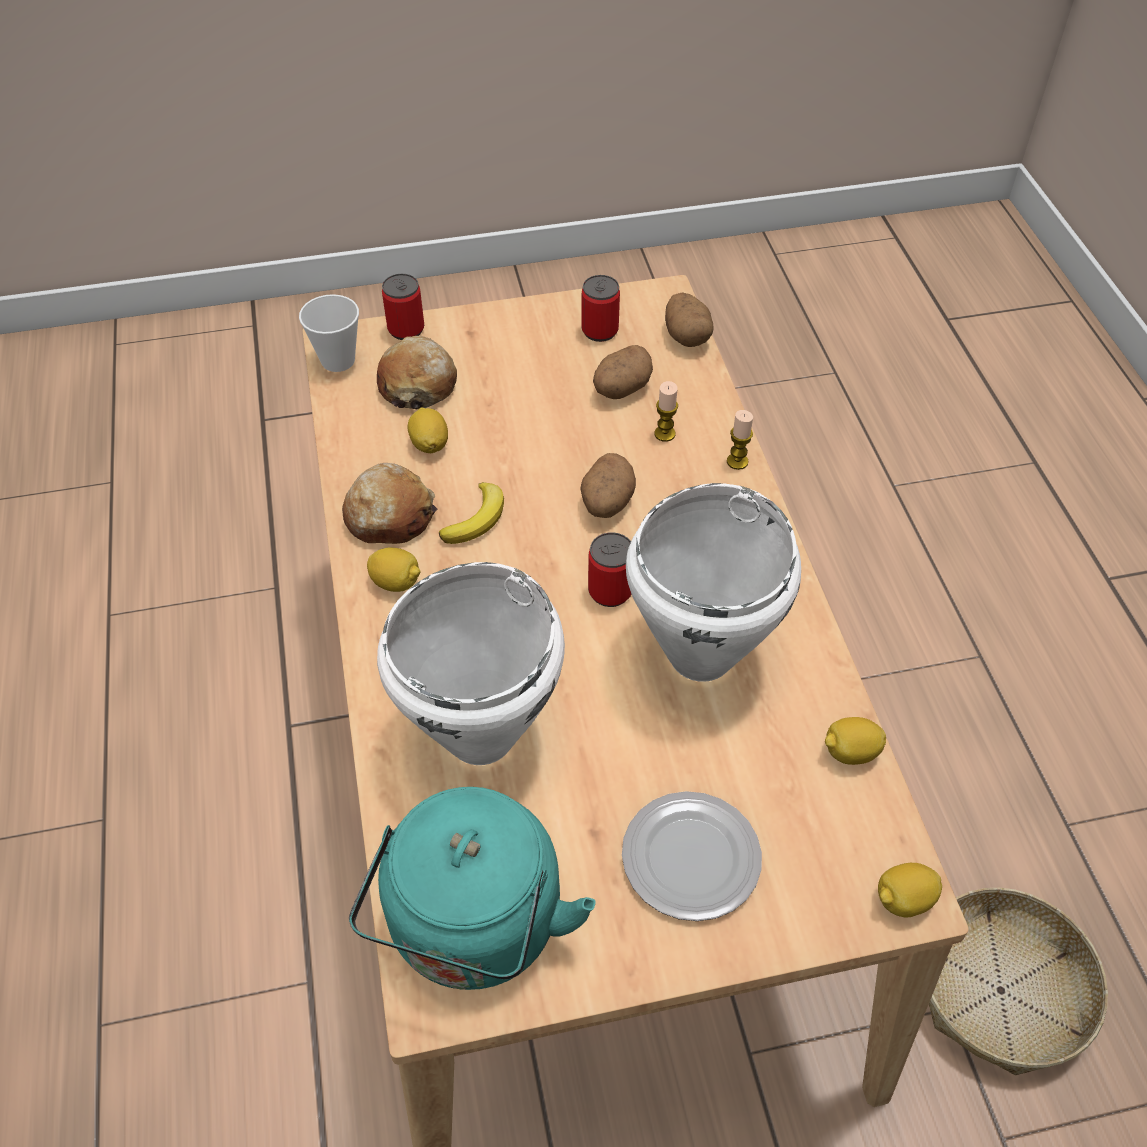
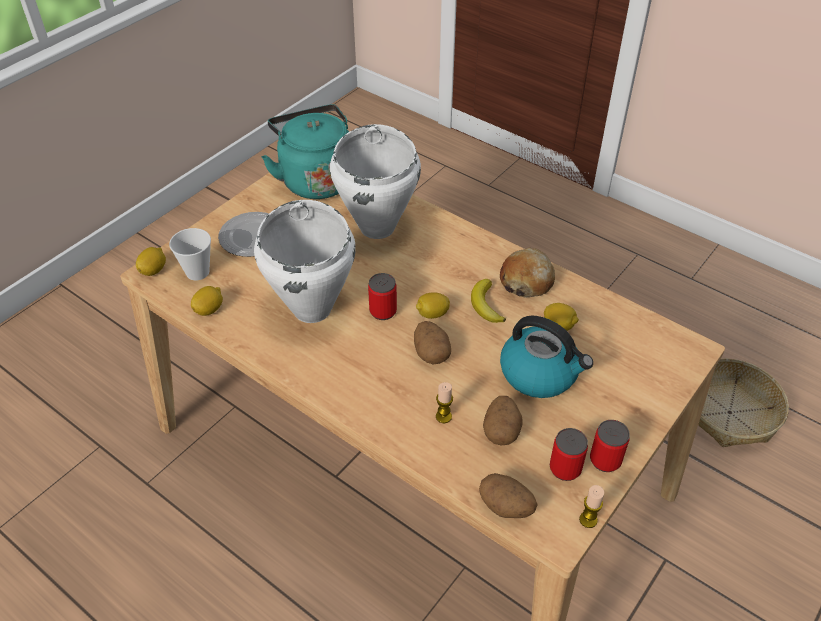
camera: 140 degrees right, 5 degrees down
(338, 360) = (674, 339): cup -> cup (197, 272)
(396, 582) = (484, 257): lemon -> lemon (432, 314)
(406, 329) = (672, 385): can -> can (605, 460)
(418, 385) = (613, 354): bread -> none
(516, 412) = (540, 373): none -> kettle
(737, 461) = (384, 426): candle -> candle (588, 520)
(1000, 991) = (122, 508): basket -> basket (729, 412)

